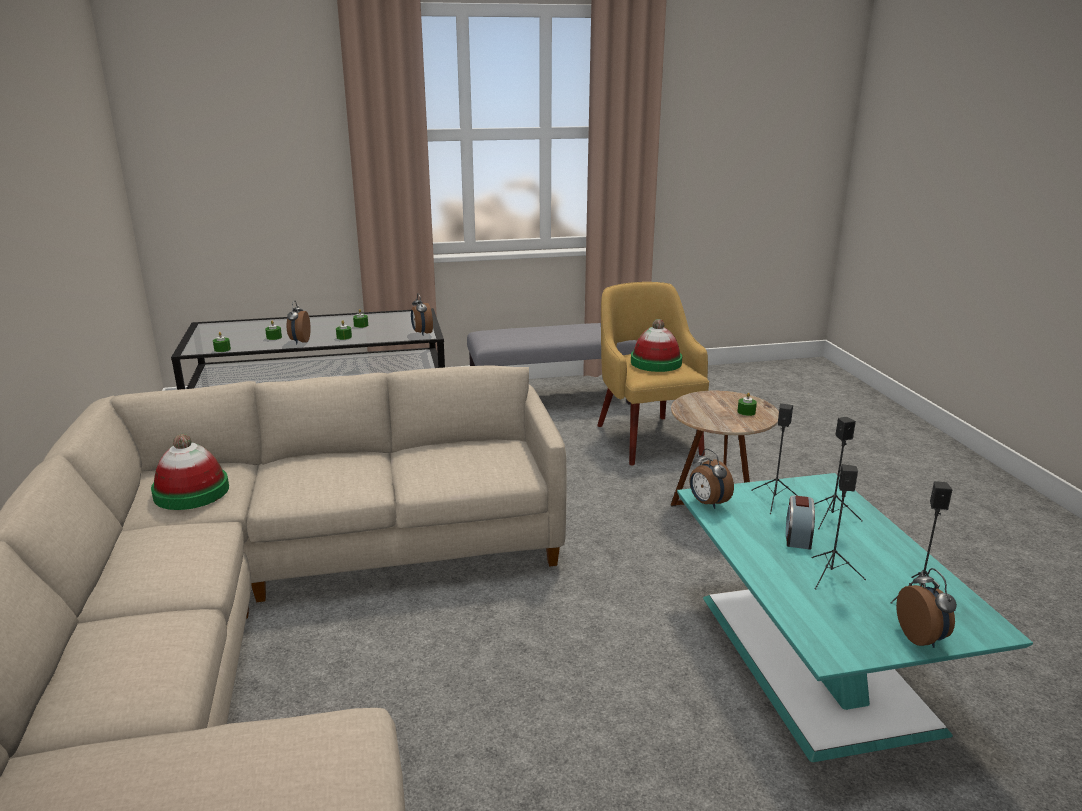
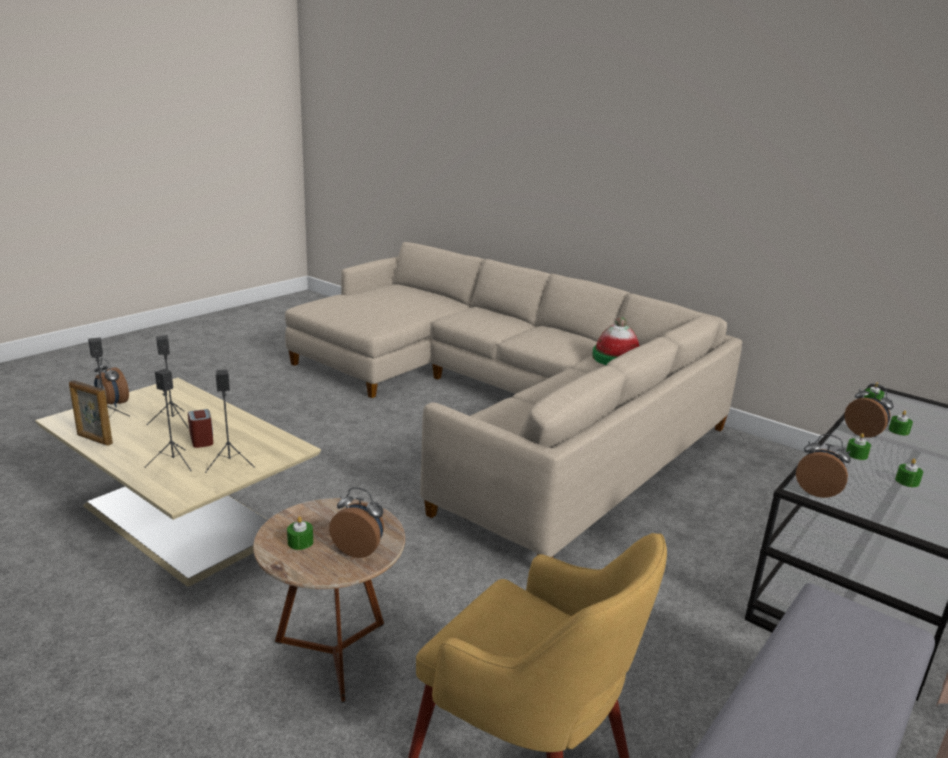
camera: 140 degrees right, 0 degrees up
(656, 362) = (521, 633): hat -> none
(707, 503) = (287, 444): alarm clock -> alarm clock (359, 549)
(810, 655) = (187, 520): turquoise coffee table -> beige coffee table
(929, 575) = (94, 439): none -> picture frame

